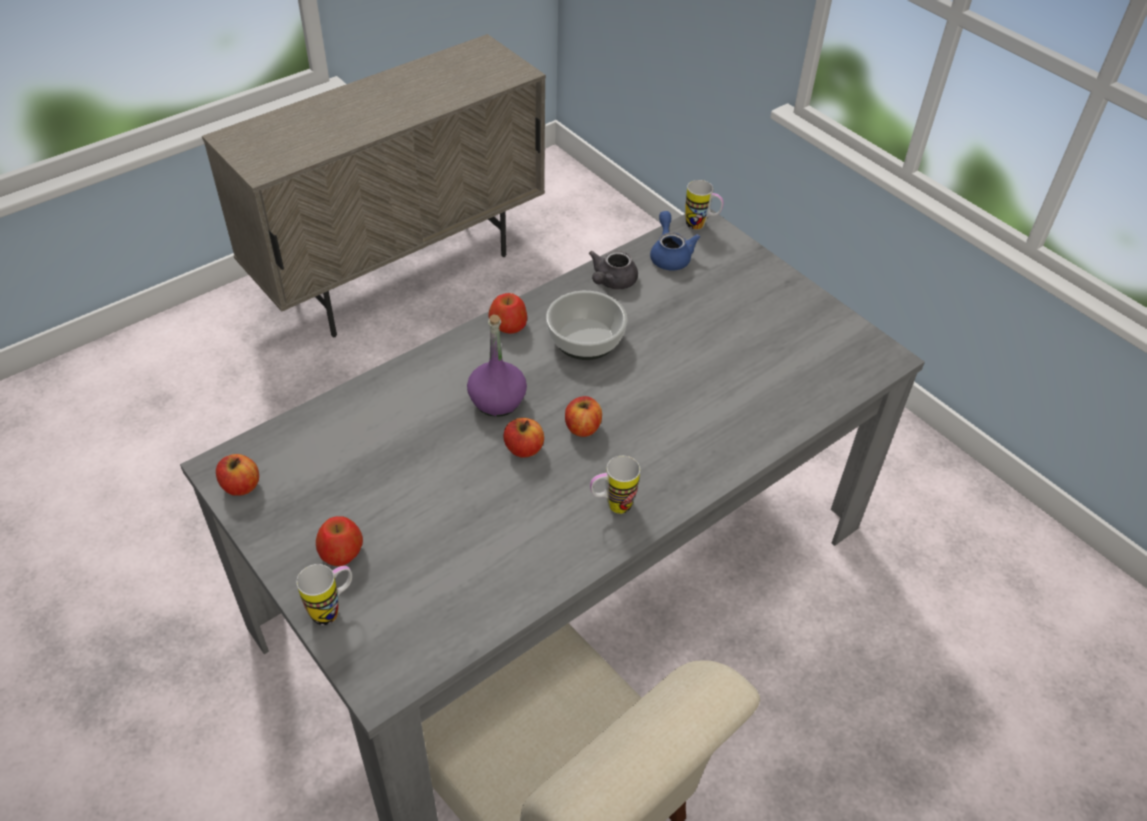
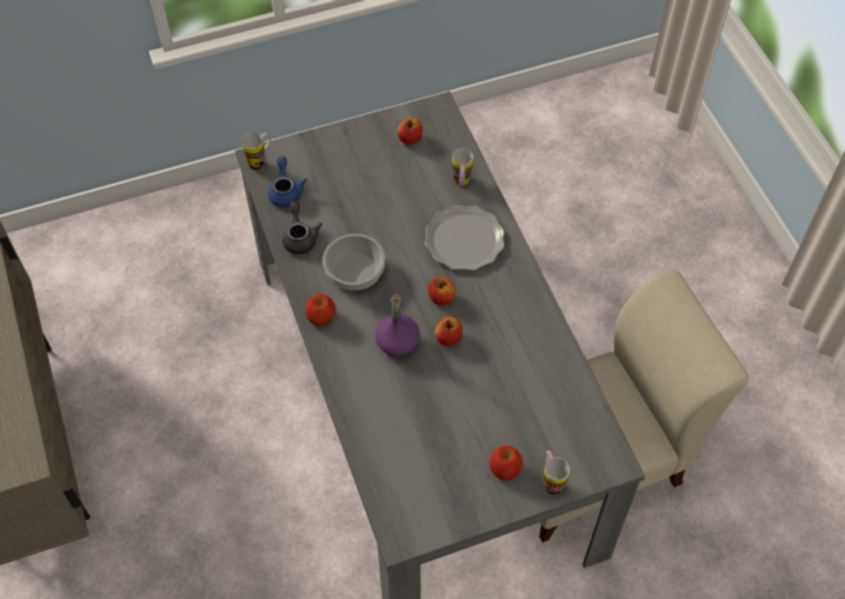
camera: 70 degrees left, 10 degrees up
(241, 486) = (424, 525): apple -> apple (410, 139)
(611, 282) = (300, 237): grey teapot -> grey teapot turned 150 degrees counterclockwise
(612, 506) = (515, 301): mug -> mug (461, 183)
(670, 255) = (286, 191): blue teapot -> blue teapot turned 75 degrees clockwise
(685, 430) = (464, 240): none -> plate

